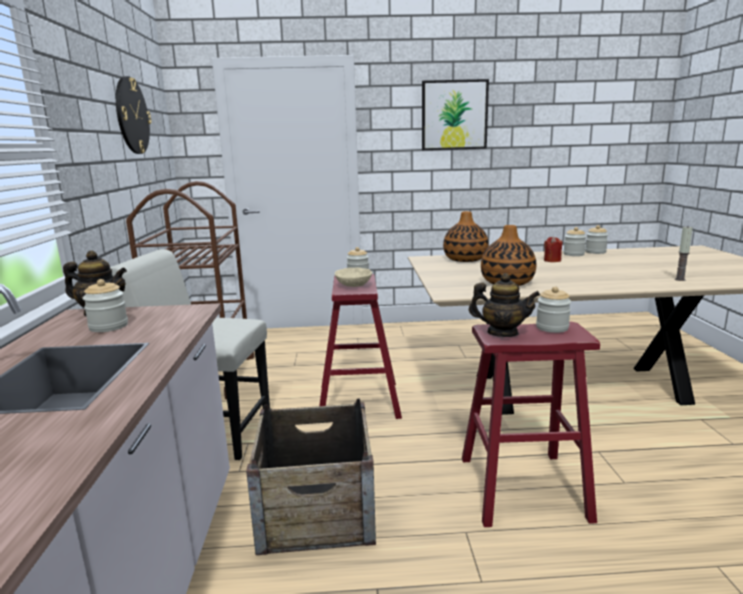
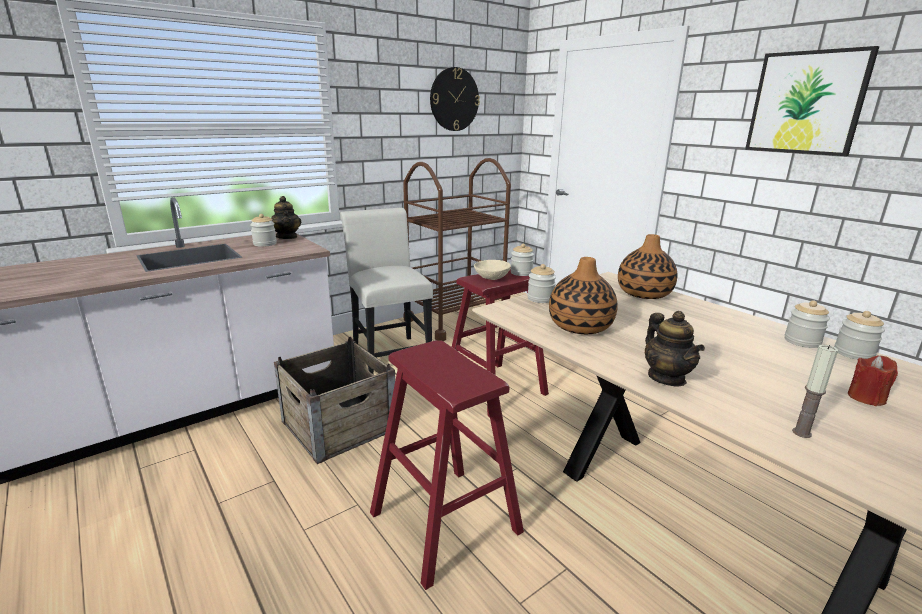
camera: 55 degrees right, 5 degrees up
(502, 333) = (427, 354): teapot -> teapot (666, 378)
(552, 260) = (734, 333): red candle -> red candle (866, 397)
(552, 327) = (469, 374): jar -> jar (540, 298)

